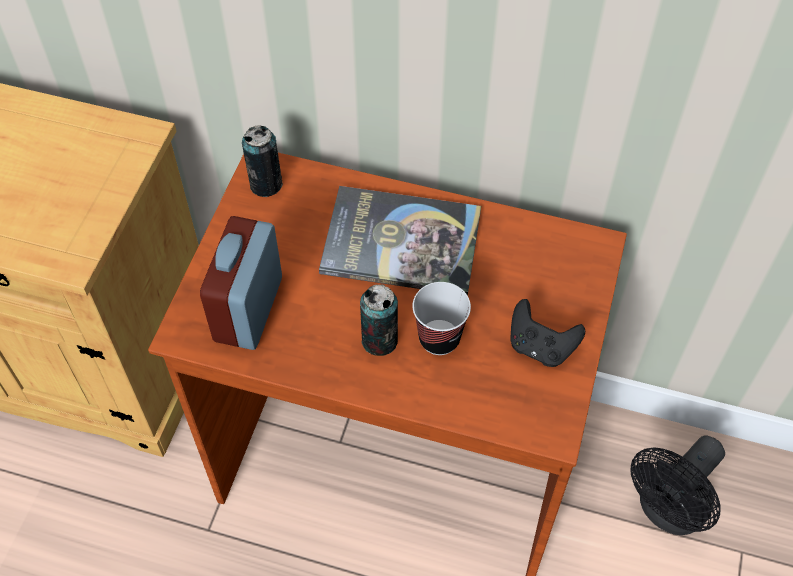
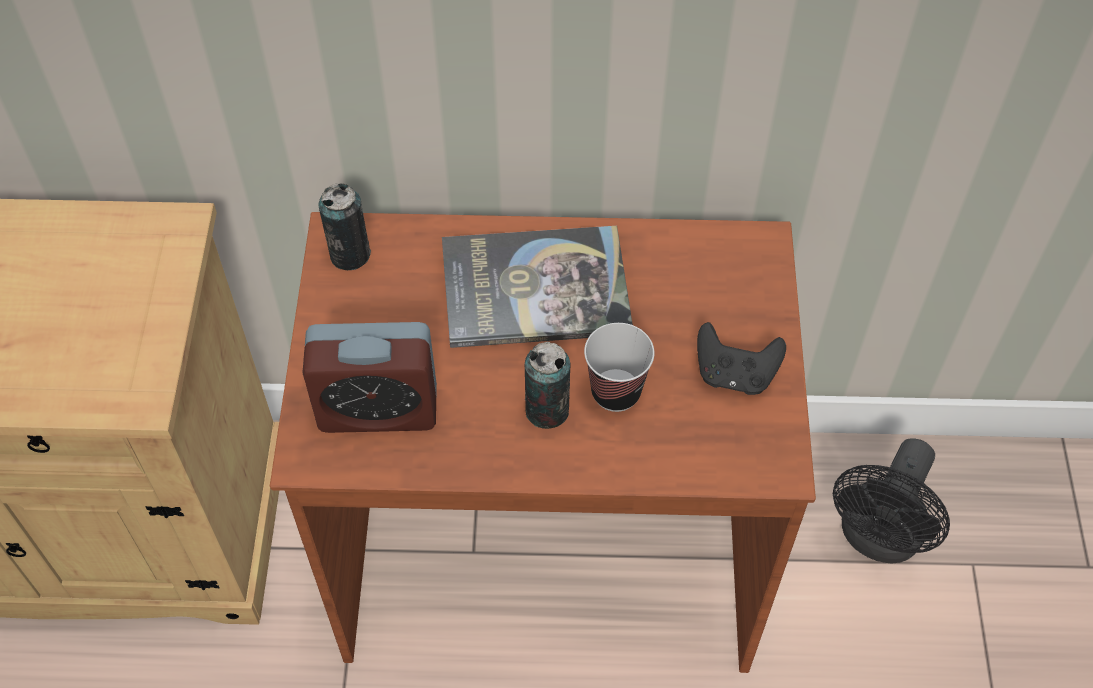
camera: 15 degrees left, 0 degrees up
(248, 309) = (378, 409): alarm clock -> alarm clock turned 90 degrees counterclockwise

